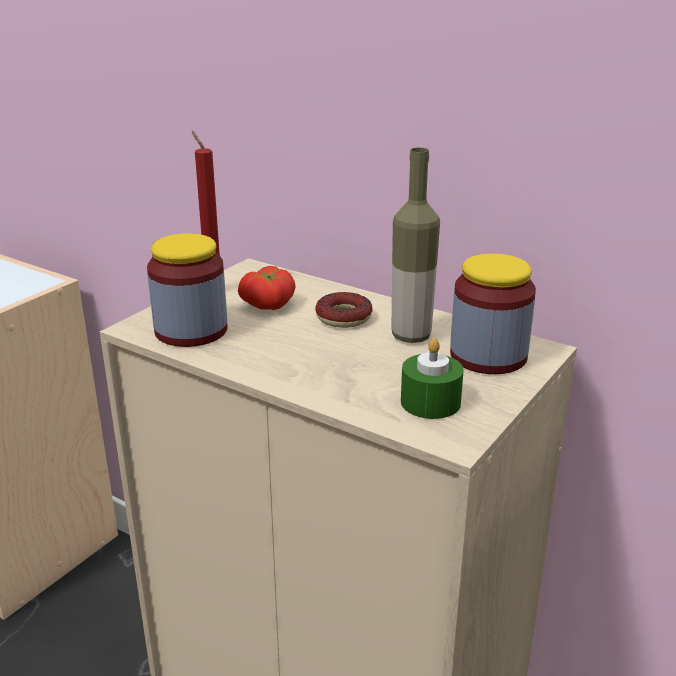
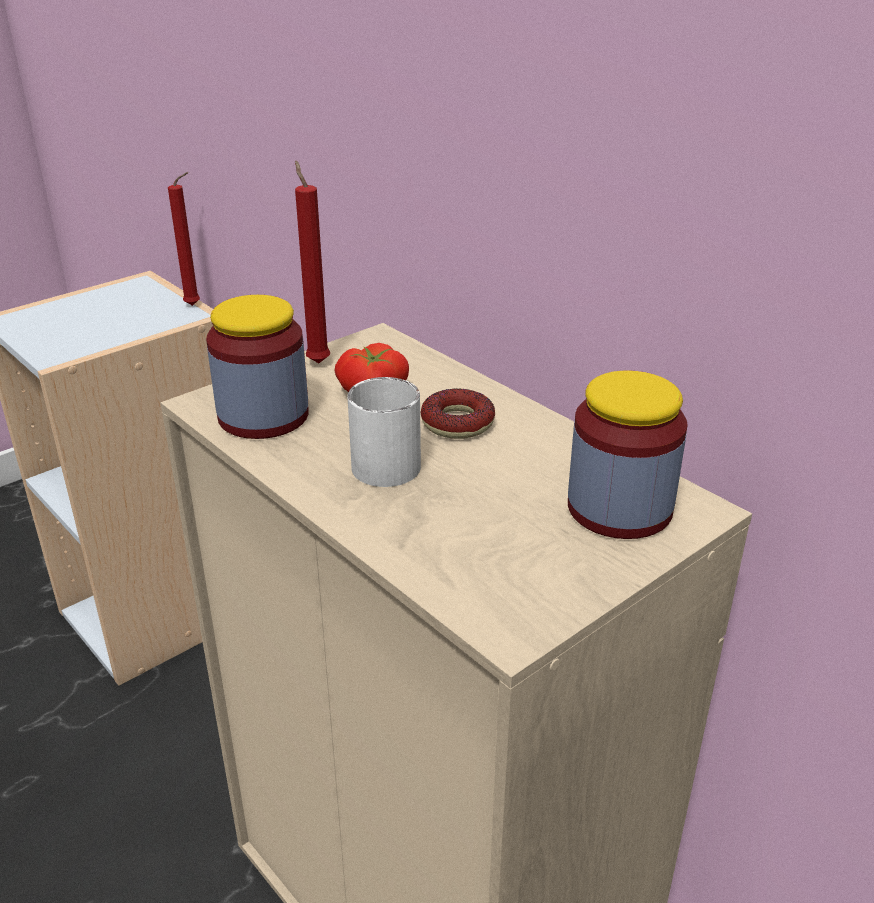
camera: 15 degrees right, 5 degrees up
(47, 274) = (195, 305): none -> red candle
(300, 347) = (381, 459): none -> white mug
(411, 336) = (530, 463): bottle -> none
(430, 402) = (506, 566): green candle -> none

